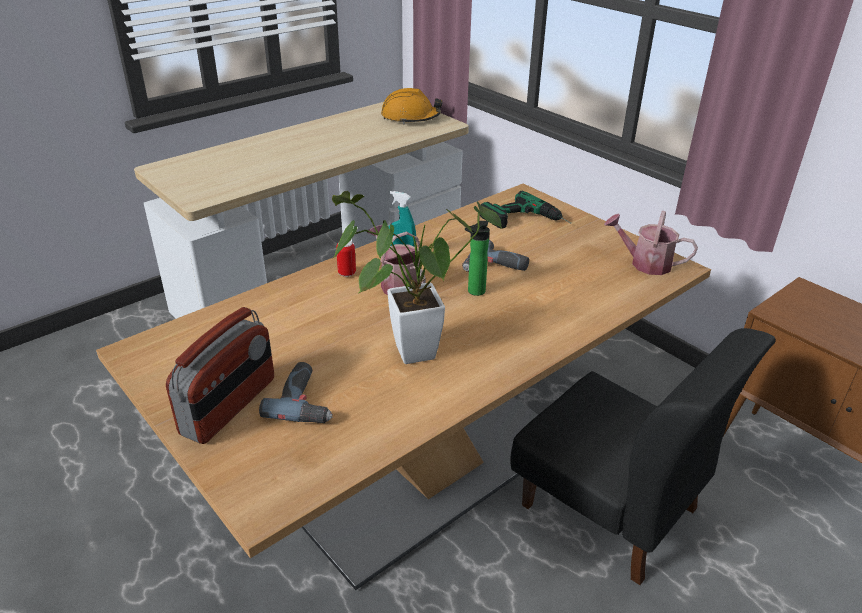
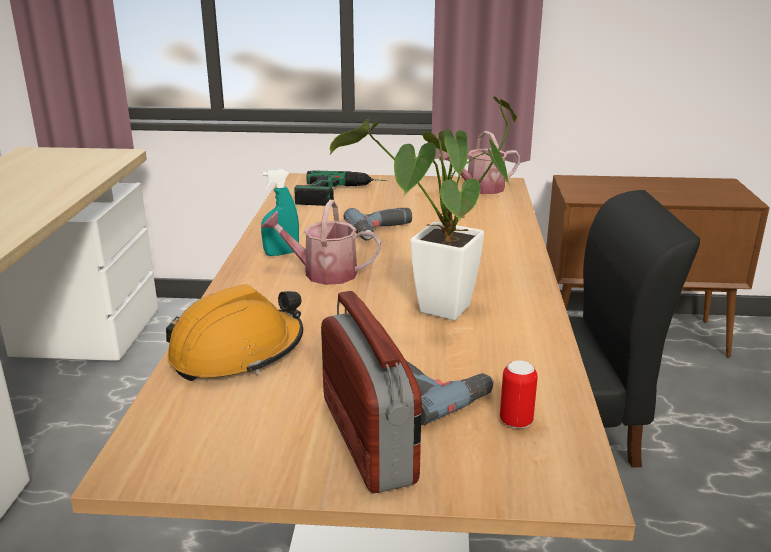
camera: 45 degrees left, 10 degrees down
(347, 273) = (255, 286): can -> can (516, 421)
(410, 118) = (66, 158): orange hard hat -> orange hard hat (237, 353)
(474, 292) = (400, 251): bottle -> none

